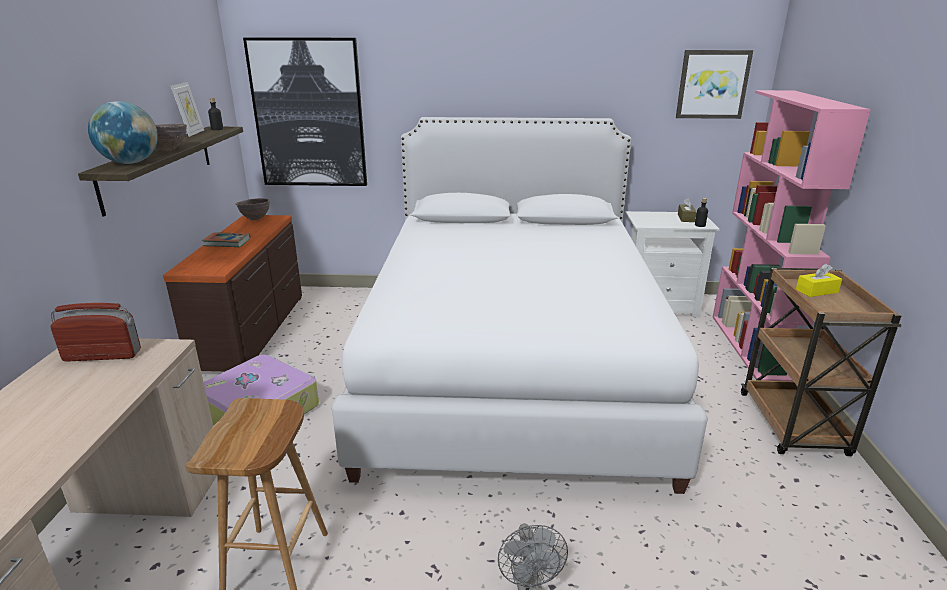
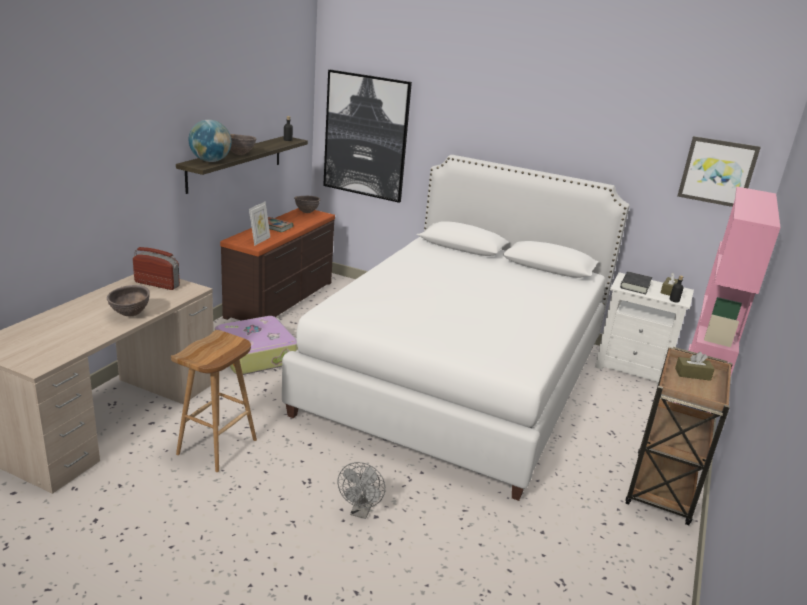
camera: 20 degrees right, 0 degrees up
(81, 417) = (130, 315): none -> brown bowl
(192, 133) = (268, 141): picture frame -> picture frame (259, 240)
(654, 220) = (635, 286): none -> black book
(816, 291) = (692, 374): yellow tissue box -> brown tissue box

